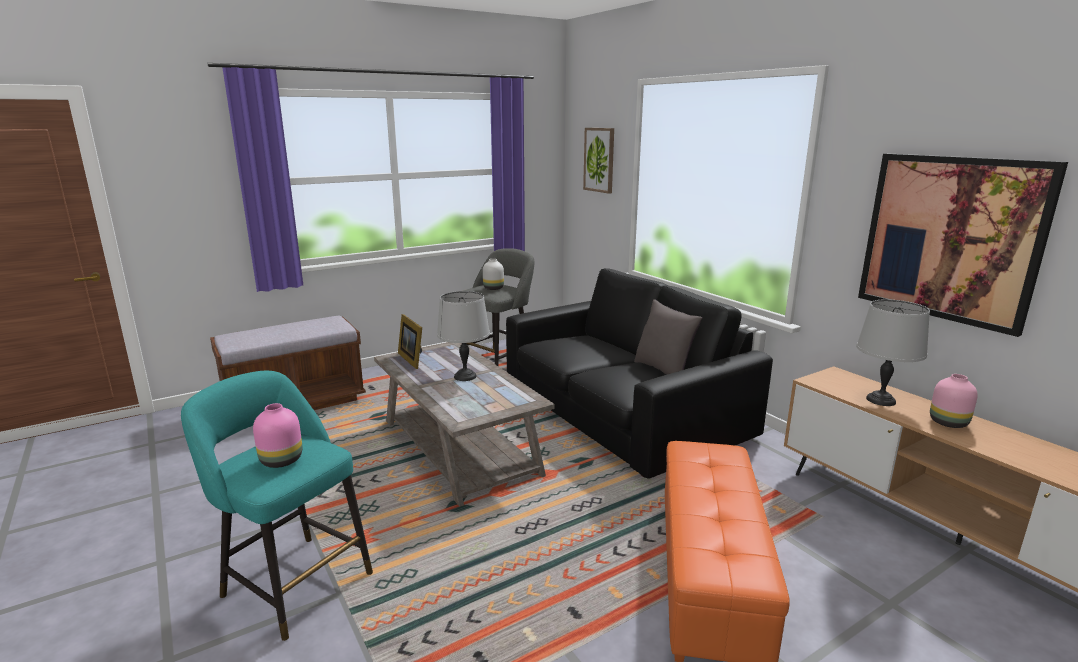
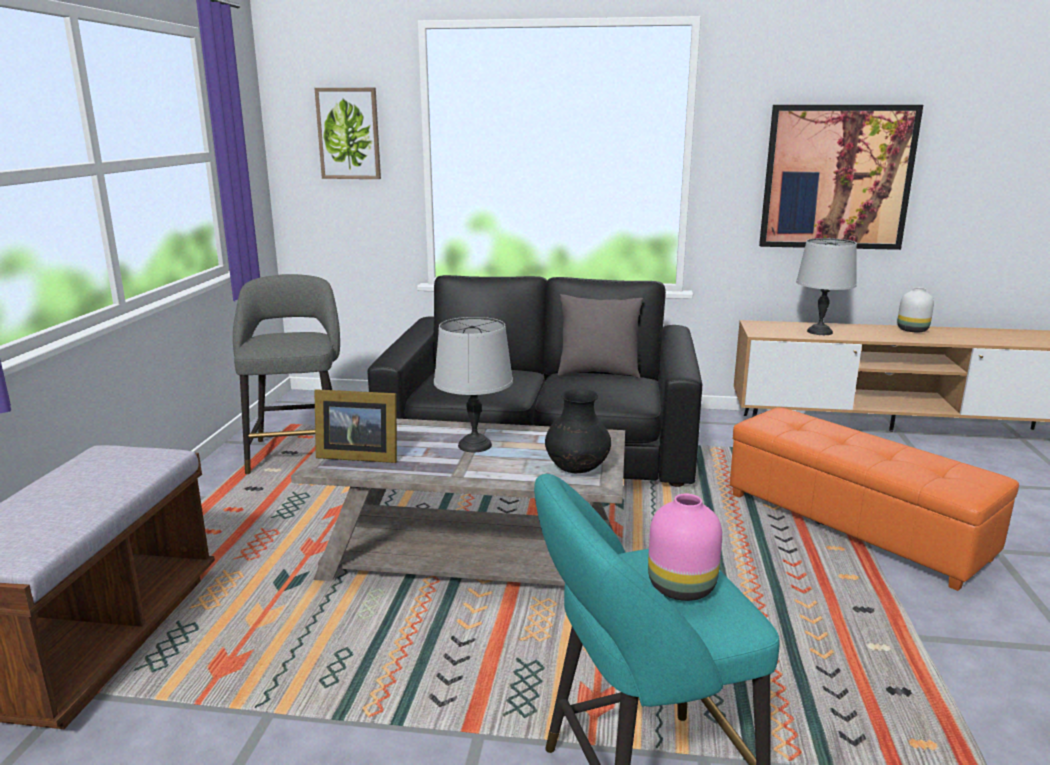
camera: 50 degrees left, 0 degrees up
(471, 409) = (577, 469): none -> black vase
(493, 288) = (285, 339): white vase -> white vase (911, 330)
(948, 423) = (877, 333): pink vase -> none

